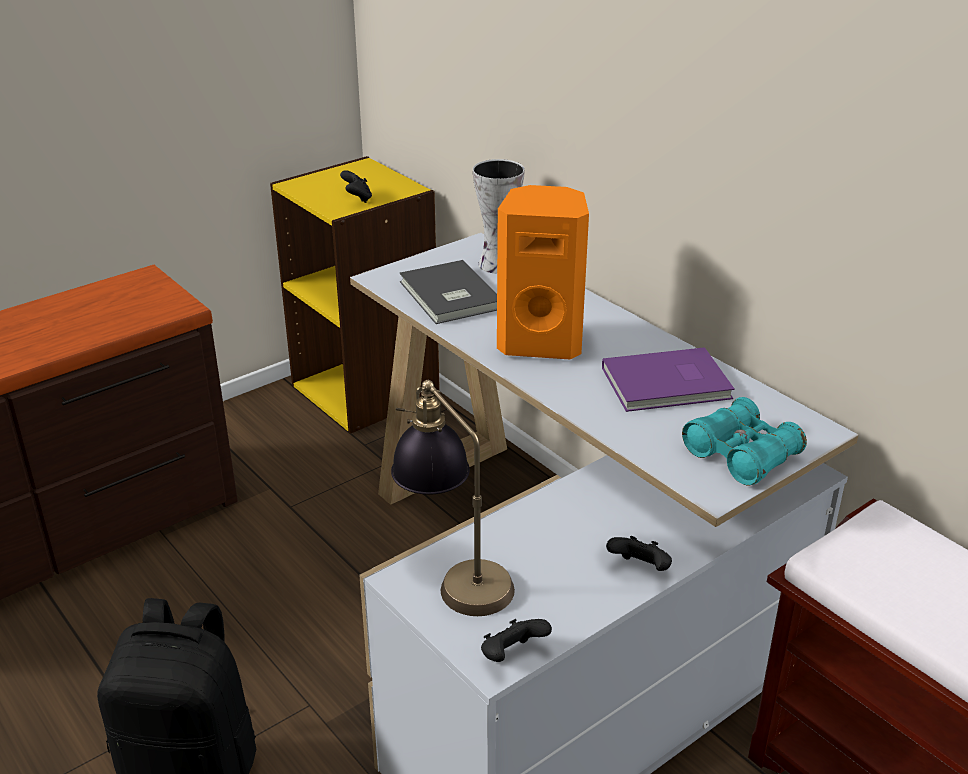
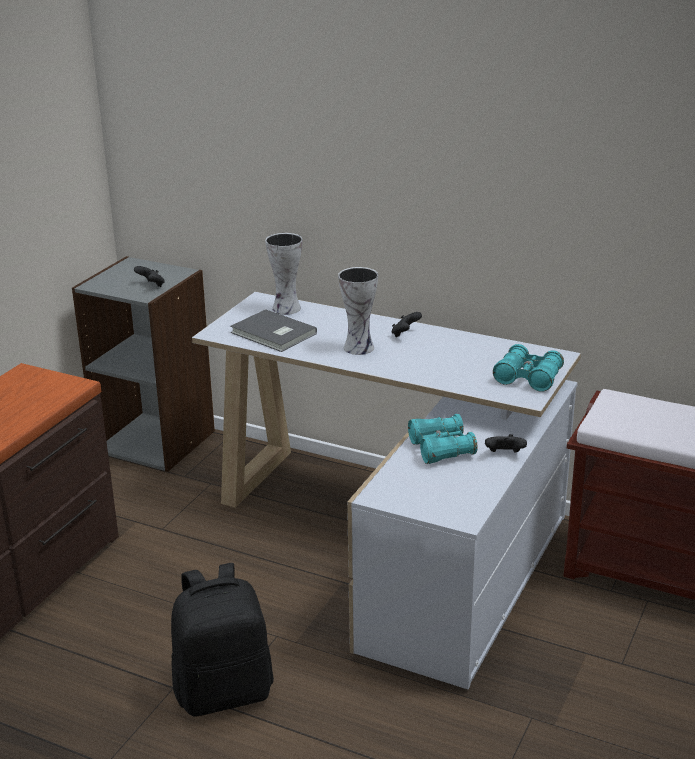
camera: 25 degrees left, 5 degrees down
(367, 390) = (156, 440): yellow bookcase -> grey bookcase
(454, 574) = (403, 485): table lamp -> none
(512, 656) = (471, 513): black game controller -> black game controller (405, 334)
(541, 342) = (359, 347): orange speaker -> vase
(556, 529) = (441, 449): none -> turquoise binoculars
(668, 384) = (457, 352): purple book -> none

